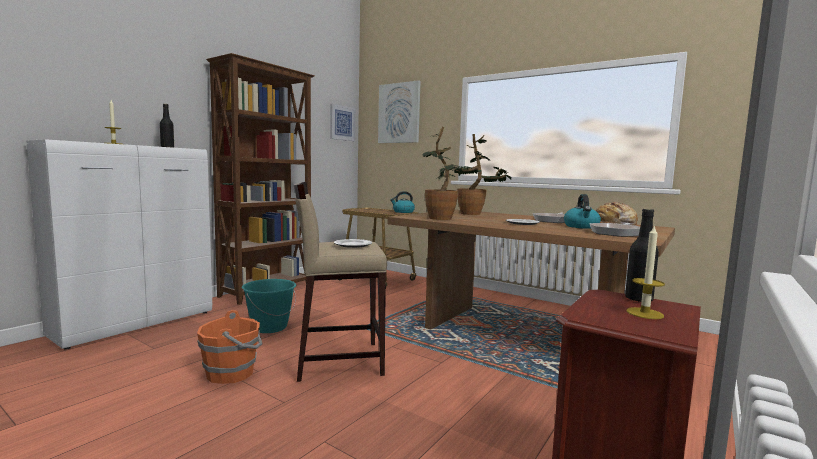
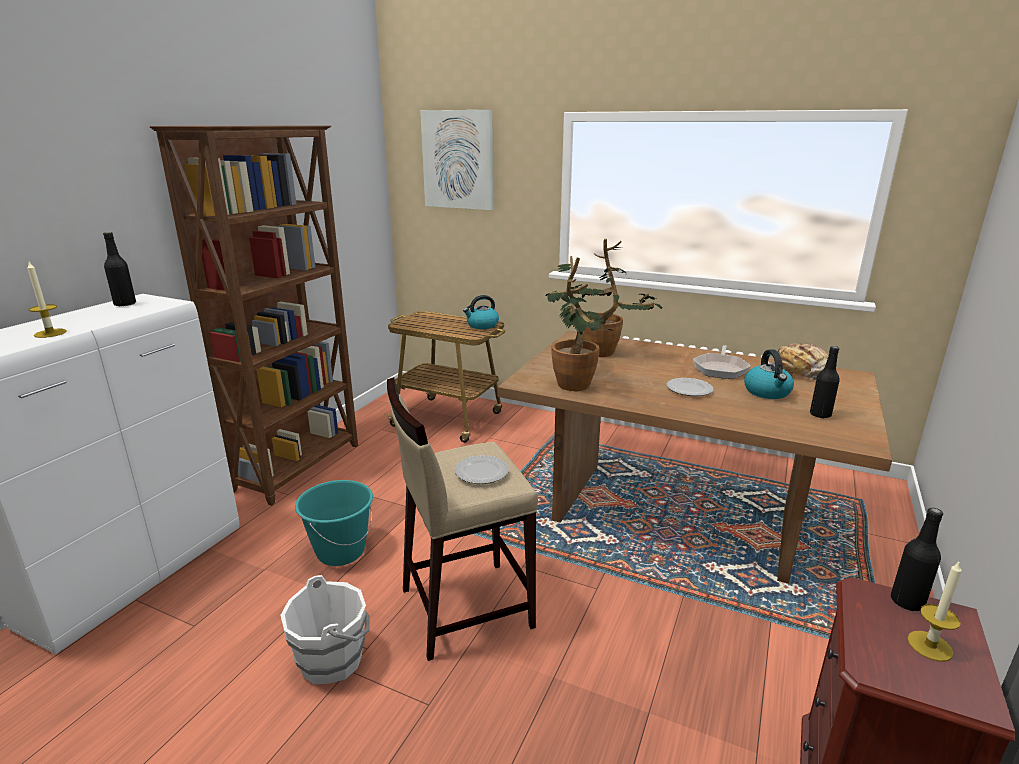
camera: 10 degrees left, 15 degrees up
(232, 373) = (333, 659): orange bucket -> white bucket
(342, 123) = (364, 176): picture -> none
(616, 233) = (820, 415): frying pan -> black bottle

